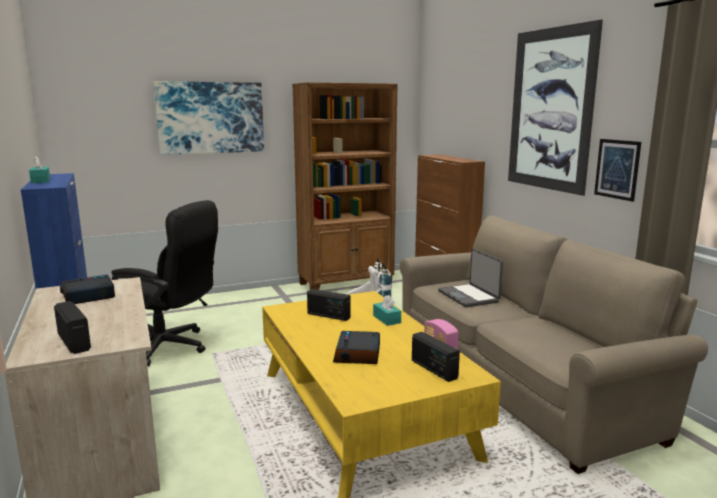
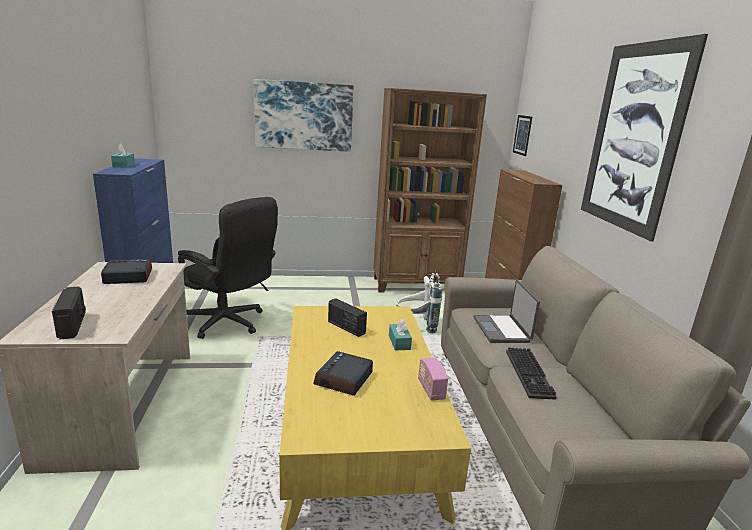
camera: 15 degrees right, 5 degrees up
(433, 369) = (407, 416): radio -> none
(514, 324) = (531, 375): none -> keyboard
(617, 169) = (693, 218): picture -> picture (522, 135)

